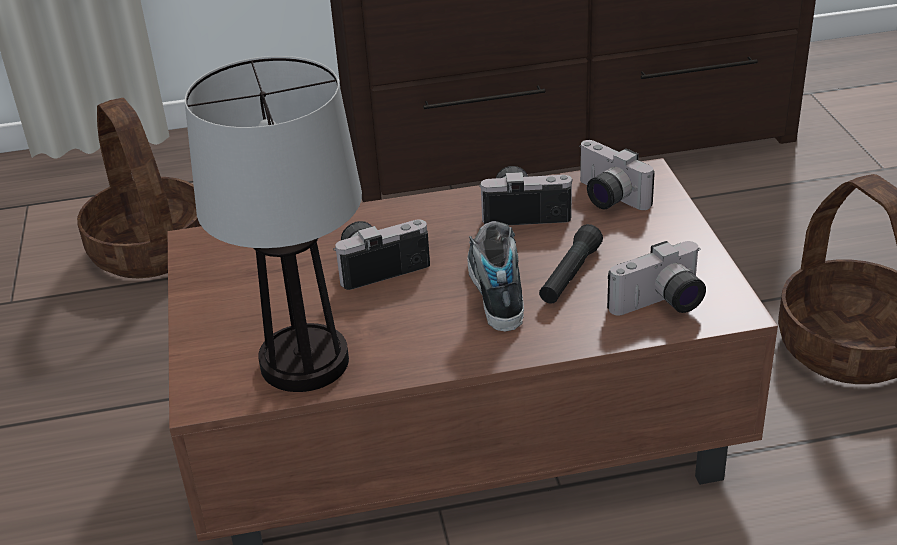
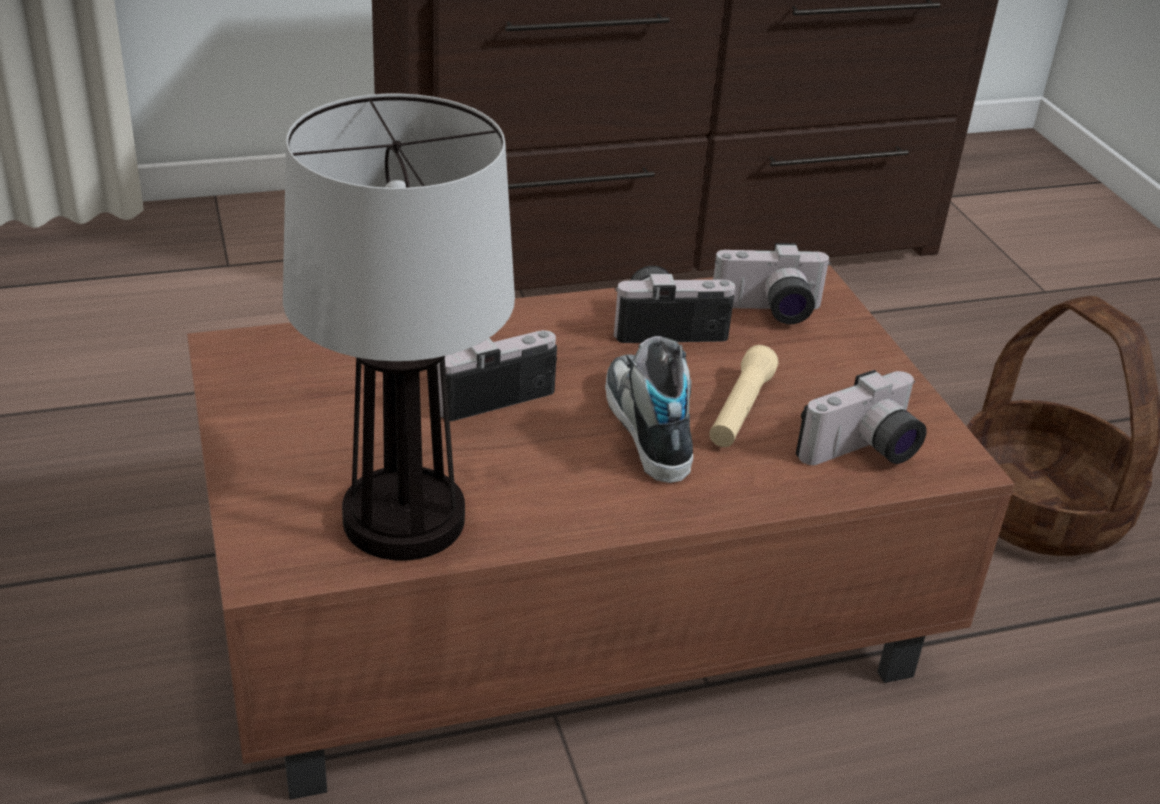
camera: 10 degrees left, 0 degrees up
(152, 249) = (130, 357): basket -> none
(570, 275) = (740, 410): black flashlight -> beige flashlight
(606, 198) = (768, 312): camera -> camera turned 45 degrees counterclockwise

